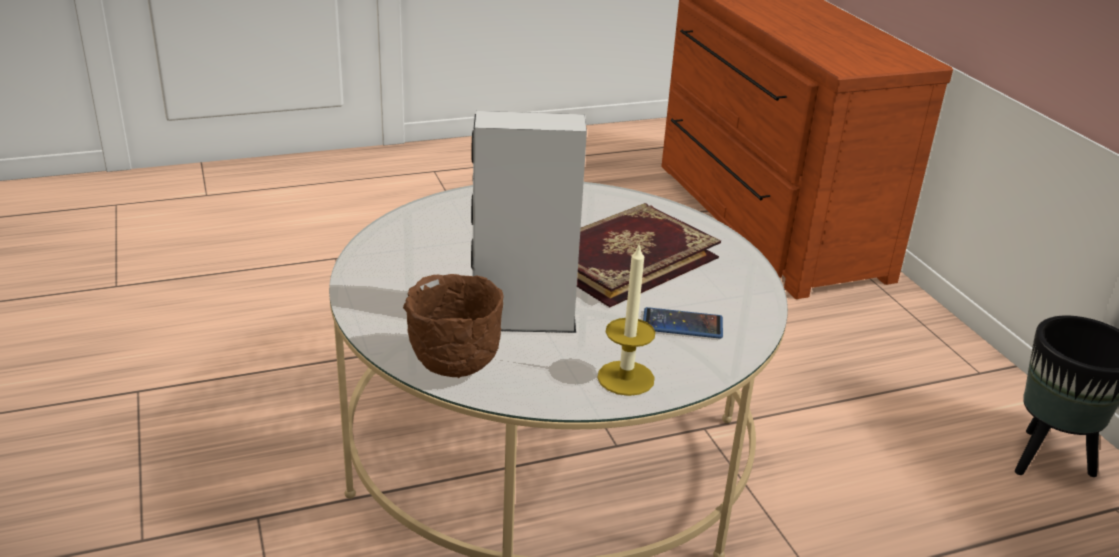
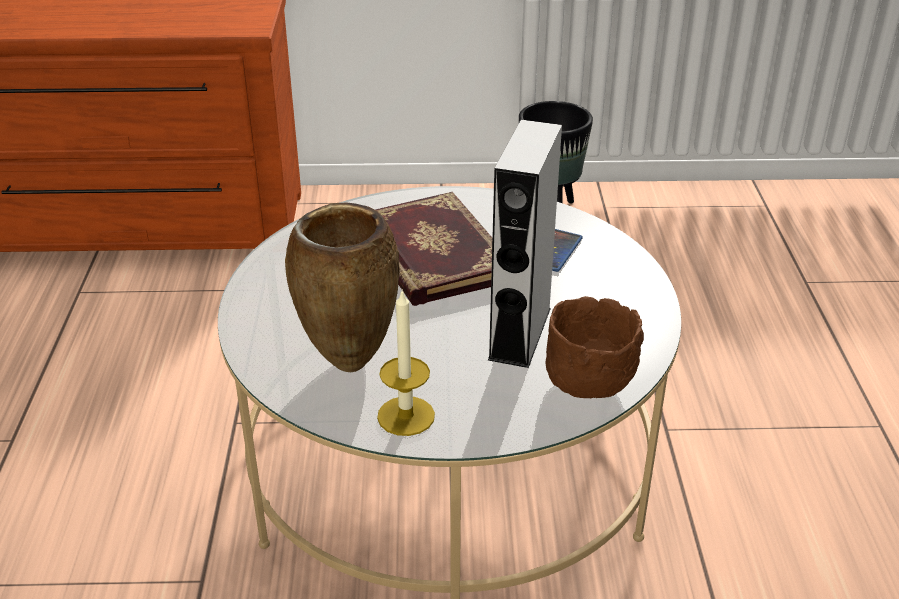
camera: 70 degrees left, 5 degrees up
(436, 244) = (347, 364): none -> brown vase
(625, 378) = (627, 296): candle -> candle (406, 416)

